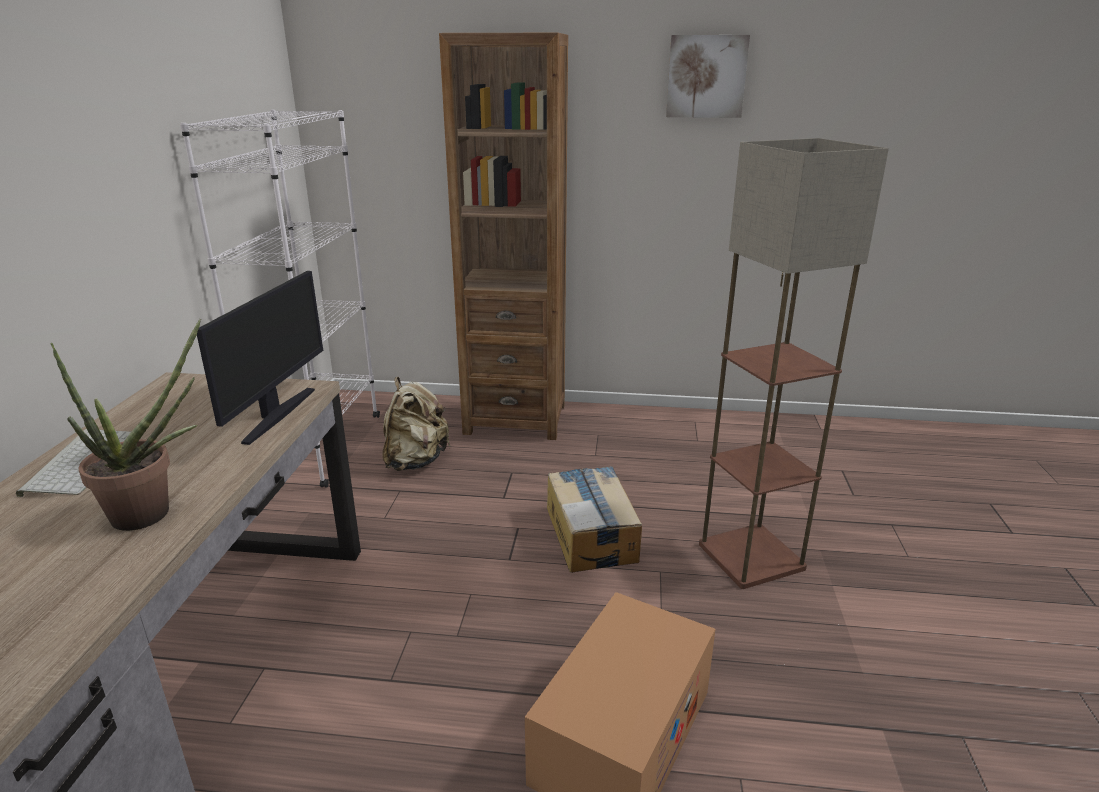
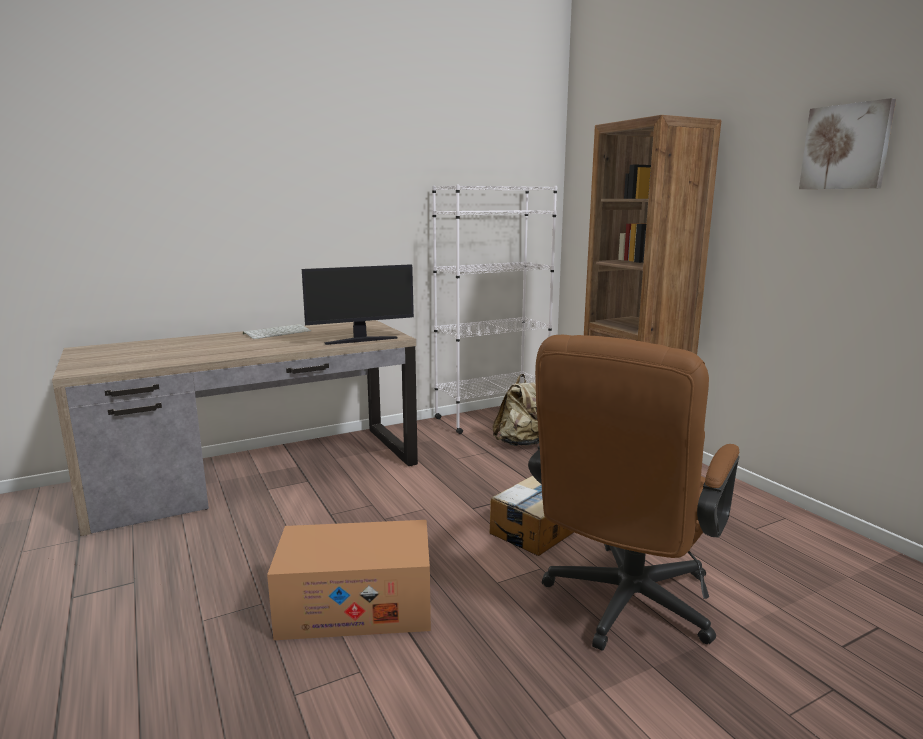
camera: 55 degrees right, 10 degrees down
(154, 513) = (251, 349): potted plant -> none
(751, 557) = (623, 607): floor lamp -> brown office chair

